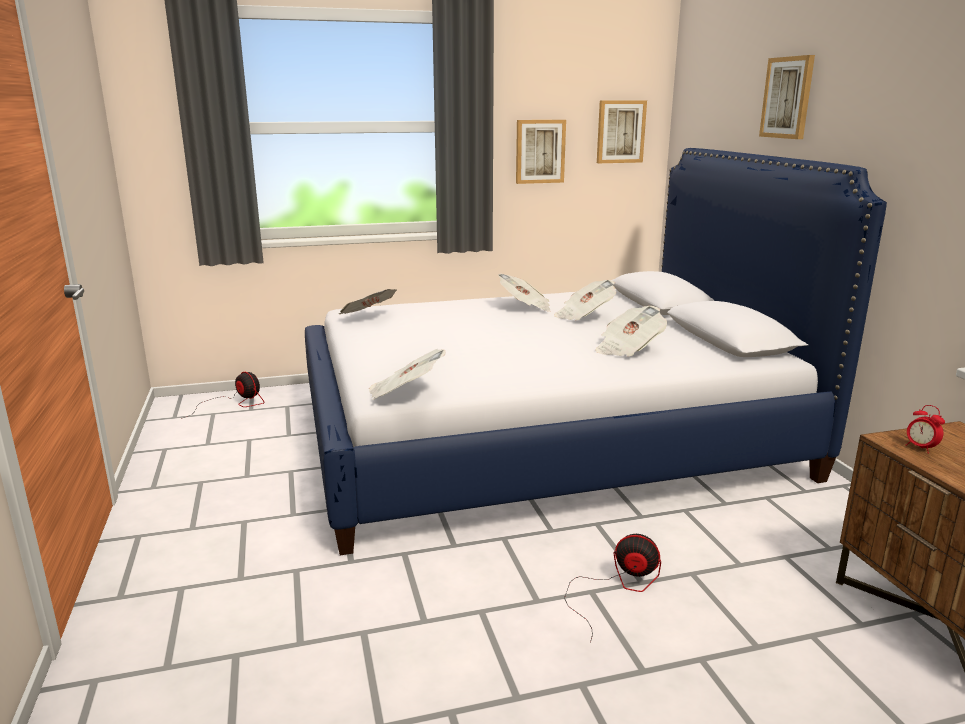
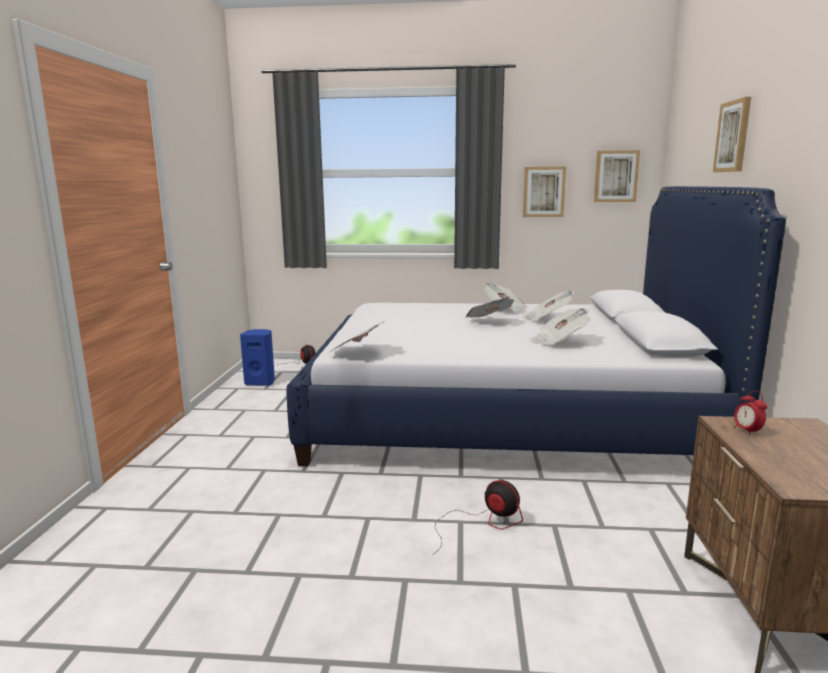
camera: 20 degrees right, 5 degrees down
(194, 435) = (261, 382): none -> blue speaker
(368, 317) = (381, 308): newspaper -> newspaper (488, 322)

